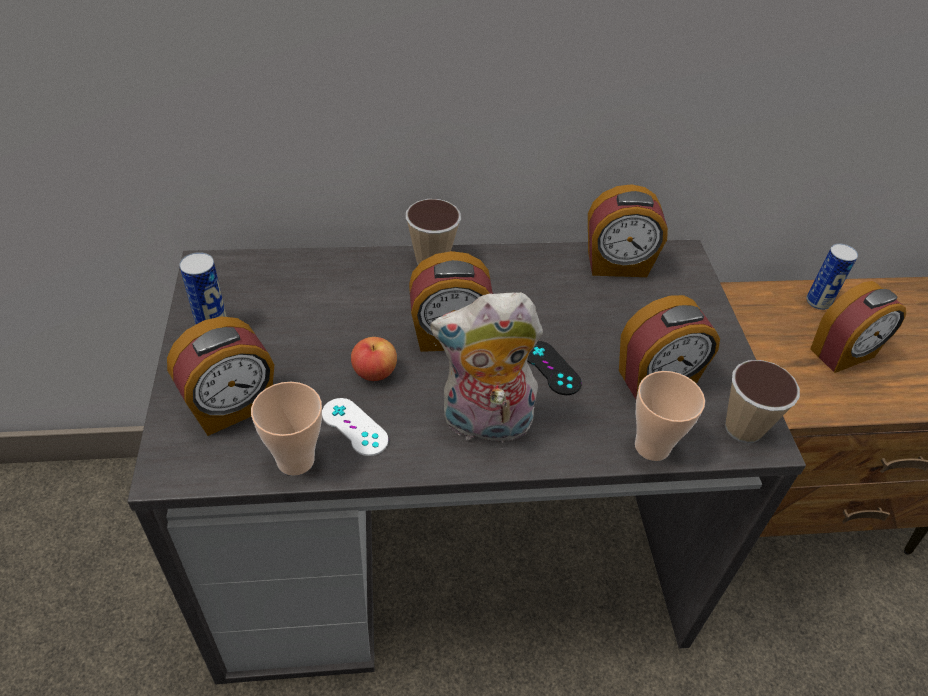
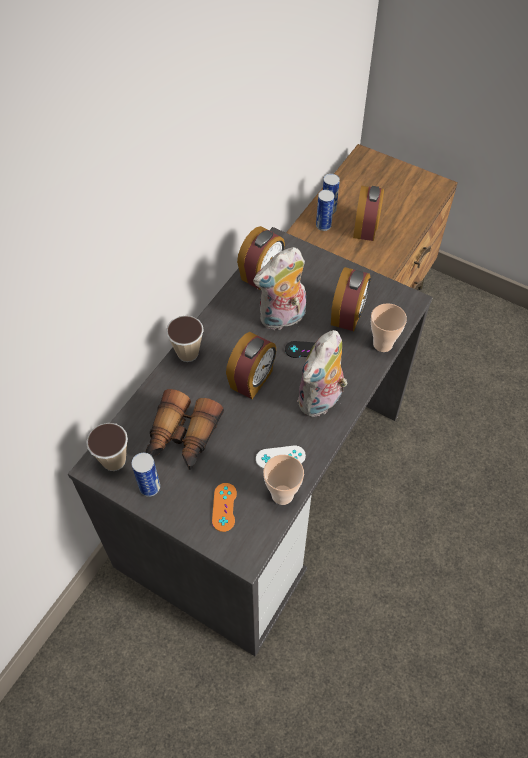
camera: 50 degrees left, 10 degrees up
(232, 408) = (224, 507): alarm clock -> orange game controller
(305, 316) = (182, 438): none -> binoculars
(374, 372) = (250, 428): apple -> none
(573, 318) = (282, 319): none -> plush toy
(743, 428) = (398, 303): cup -> cup (114, 460)
(788, 310) = (323, 225): none -> can

